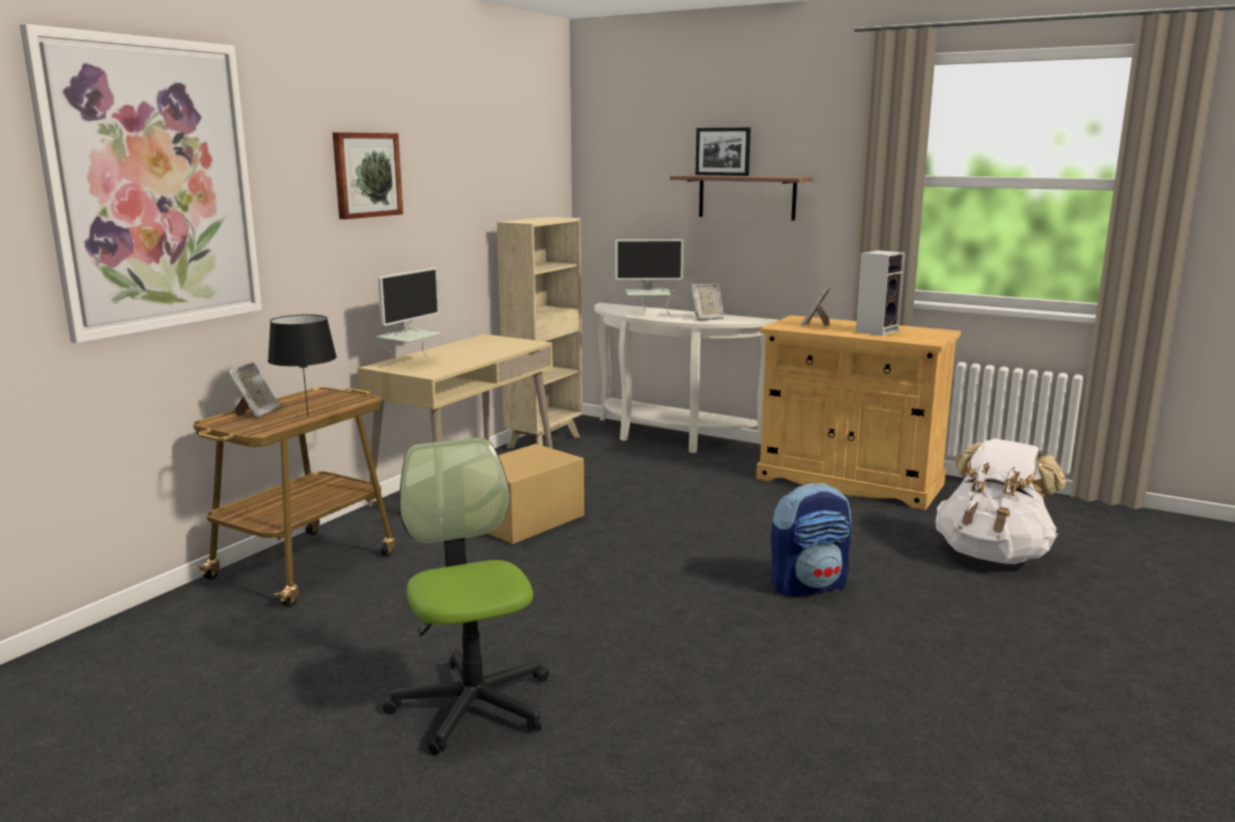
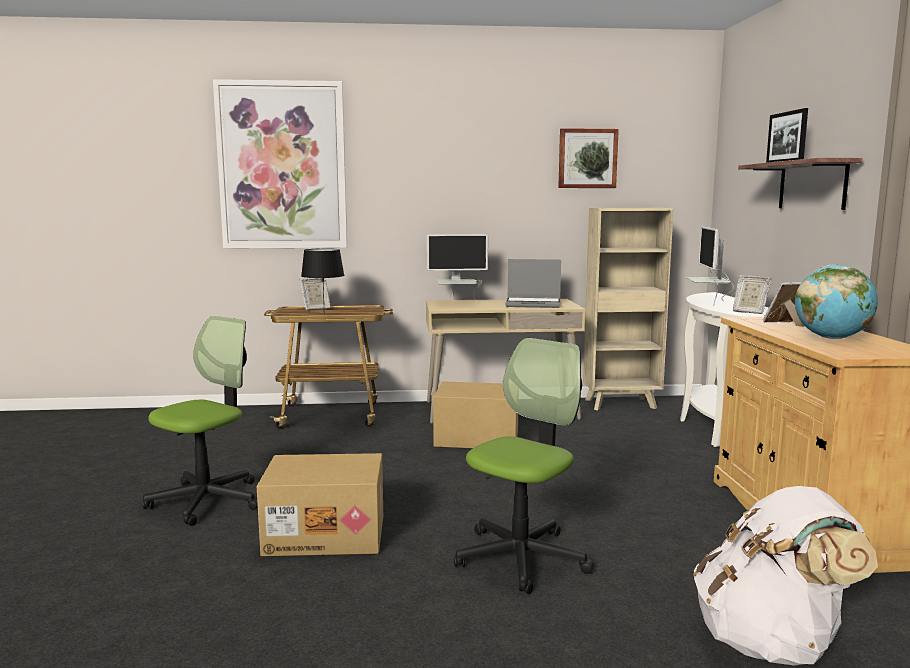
camera: 55 degrees right, 5 degrees down
(366, 175) = (452, 165): picture -> picture (587, 158)
(490, 347) = (534, 304): none -> laptop
(648, 315) = (708, 303): monitor -> monitor turned 45 degrees clockwise
(663, 654) = (326, 534): none -> cardboard box
(809, 585) = (521, 558): backpack -> office chair
(877, 331) = (831, 338): speaker -> globe

